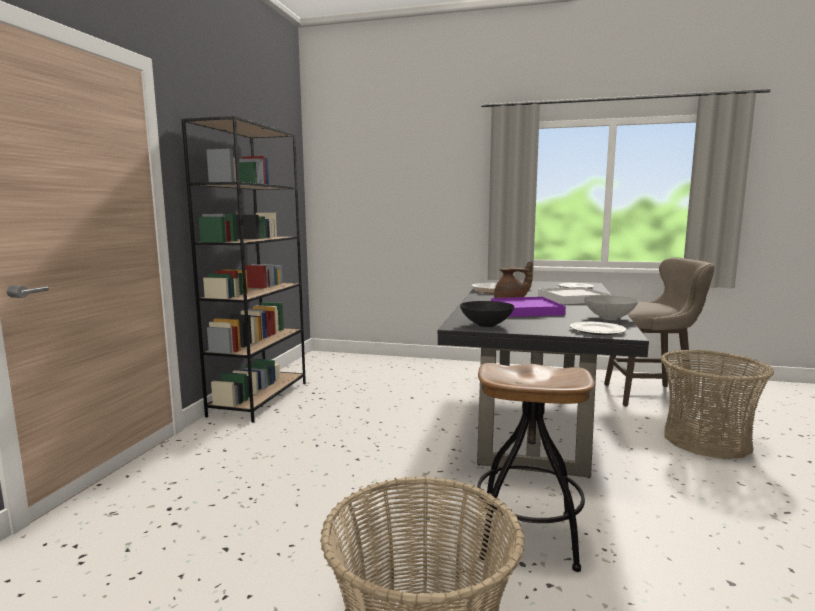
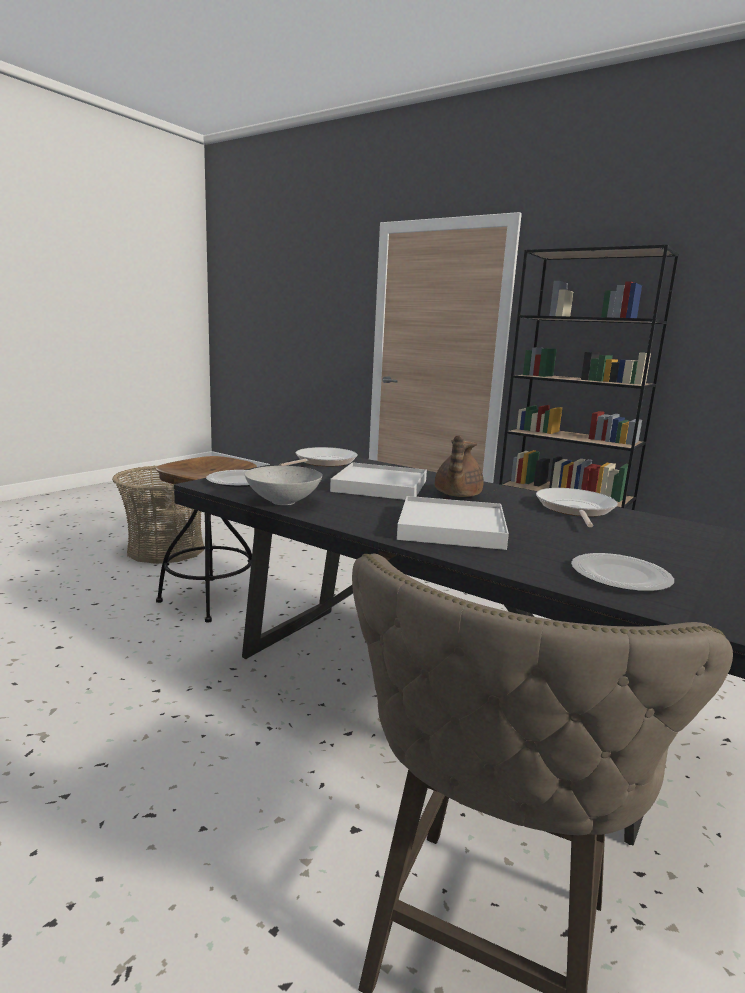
camera: 110 degrees right, 5 degrees up
(486, 325) = (323, 462): black bowl -> frying pan
(526, 310) = (380, 486): purple tray -> white tray
(706, 440) = (211, 840): basket -> none

